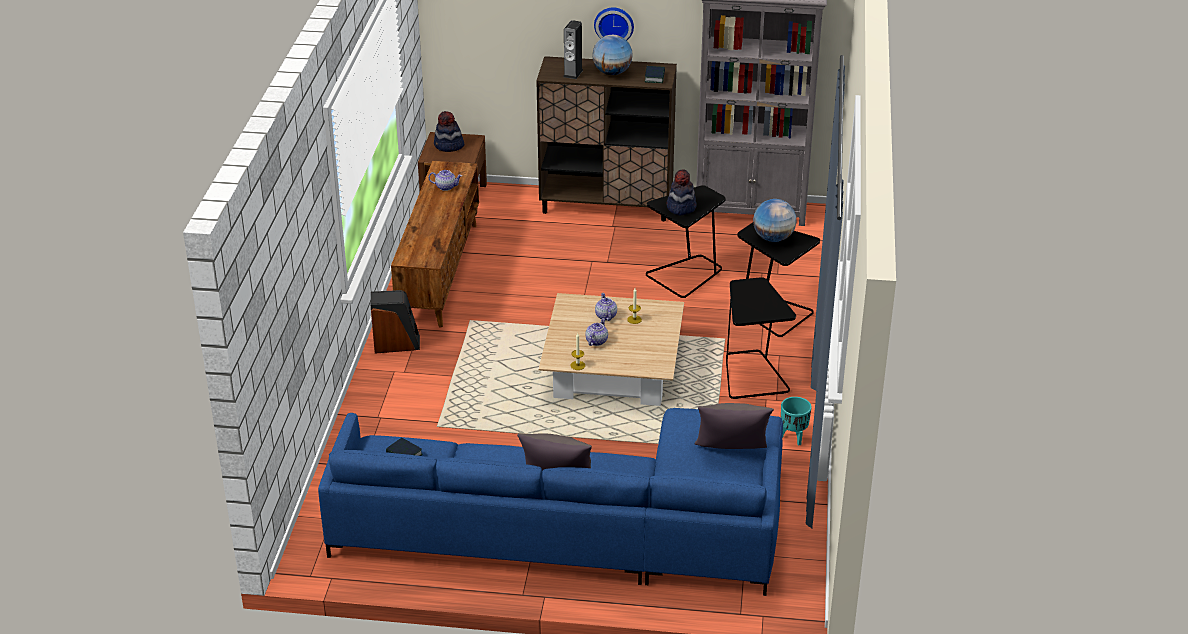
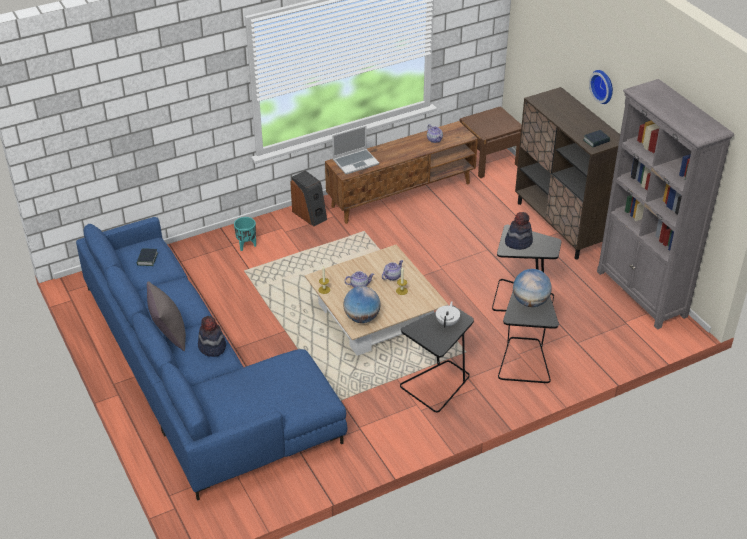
camera: 55 degrees right, 5 degrees up
(420, 247) = (356, 162): none -> laptop
(449, 146) = (493, 120): hat -> hat (212, 347)
(573, 73) = (553, 107): speaker -> none
(612, 73) = (576, 121): globe -> globe (361, 318)
(731, 454) = (270, 400): grey pillow -> none
(754, 293) = (447, 323): none -> white teapot
(793, 437) = (385, 438): turquoise planter -> turquoise planter (247, 246)

